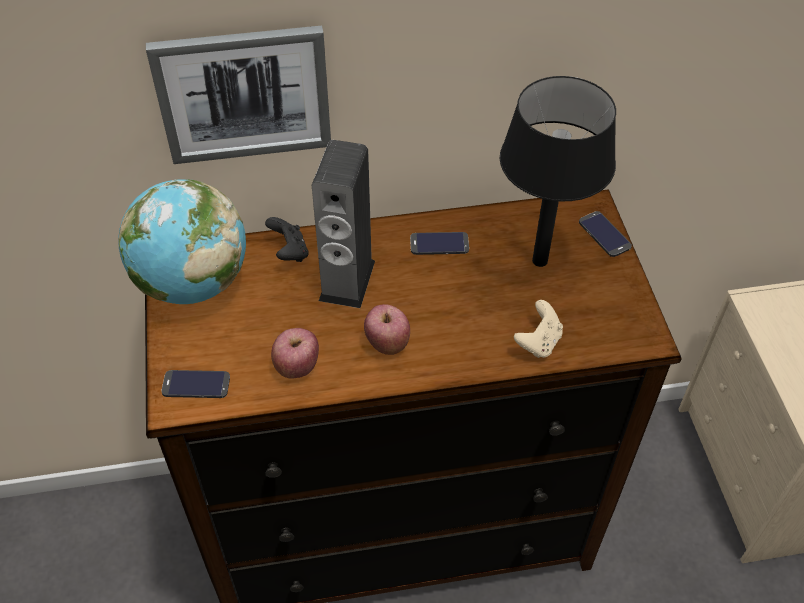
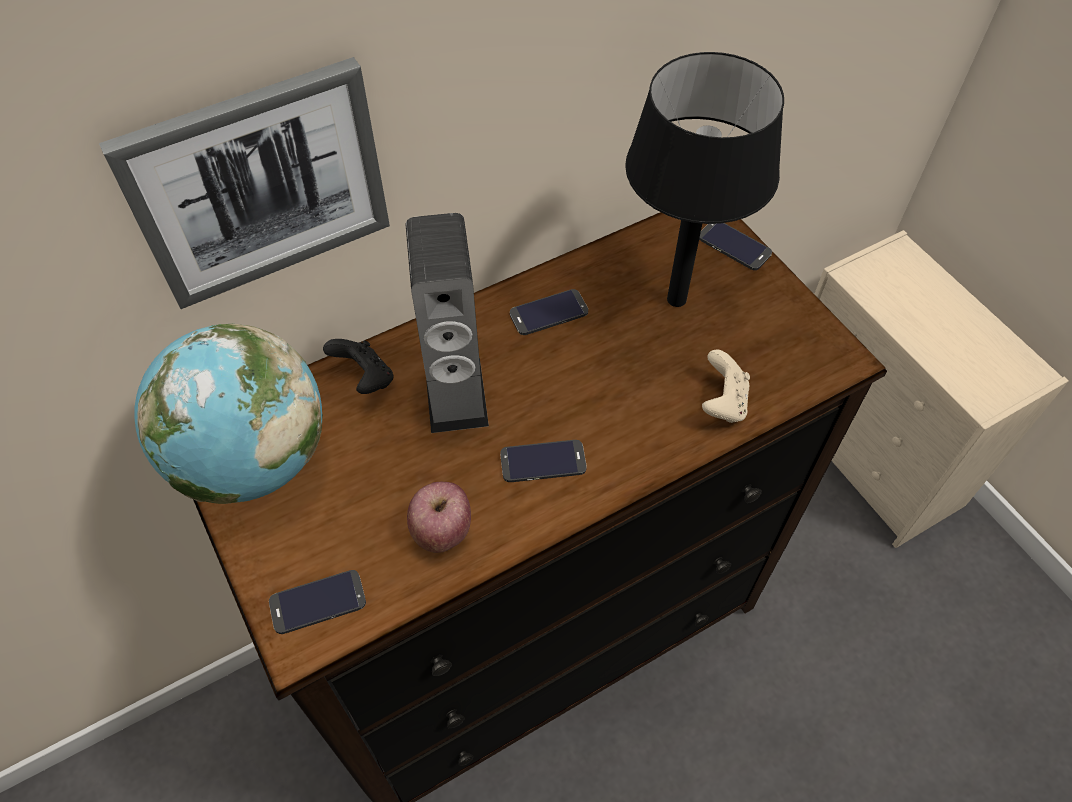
camera: 20 degrees left, 5 degrees up
(387, 343) = (543, 461): apple -> phone

